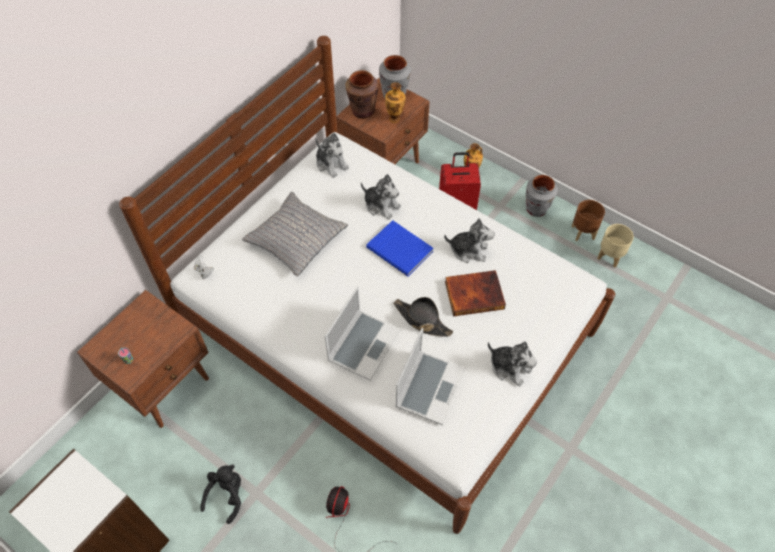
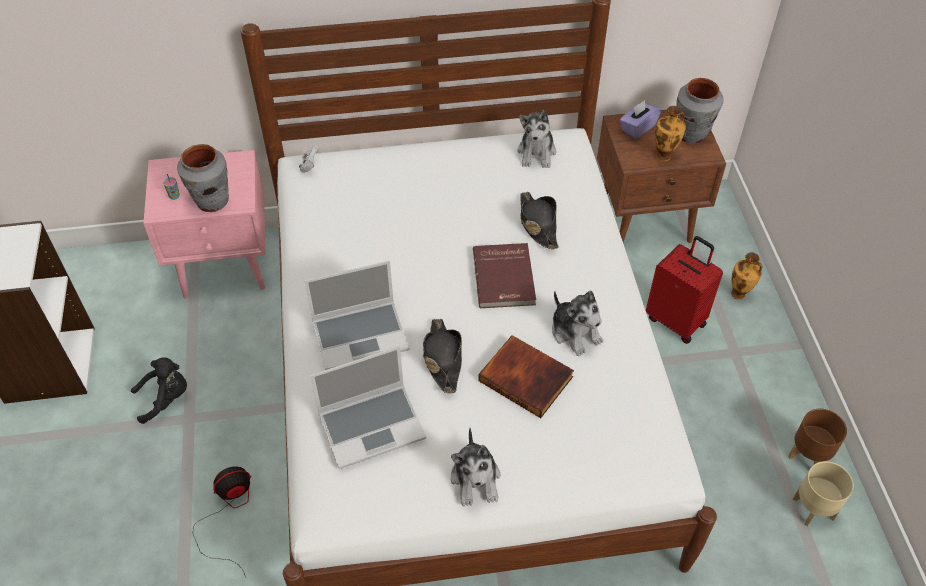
camera: 45 degrees right, 5 degrees down
(165, 385) = (226, 266): brown nightstand -> pink nightstand
(295, 239) = (418, 195): grey pillow -> none
(362, 111) = (637, 128): brown vase -> purple tissue box
(381, 205) = (538, 224): plush toy -> black hat
(400, 249) = (505, 277): blue book -> red book
(536, 209) = (776, 387): grey vase -> grey vase (212, 201)

